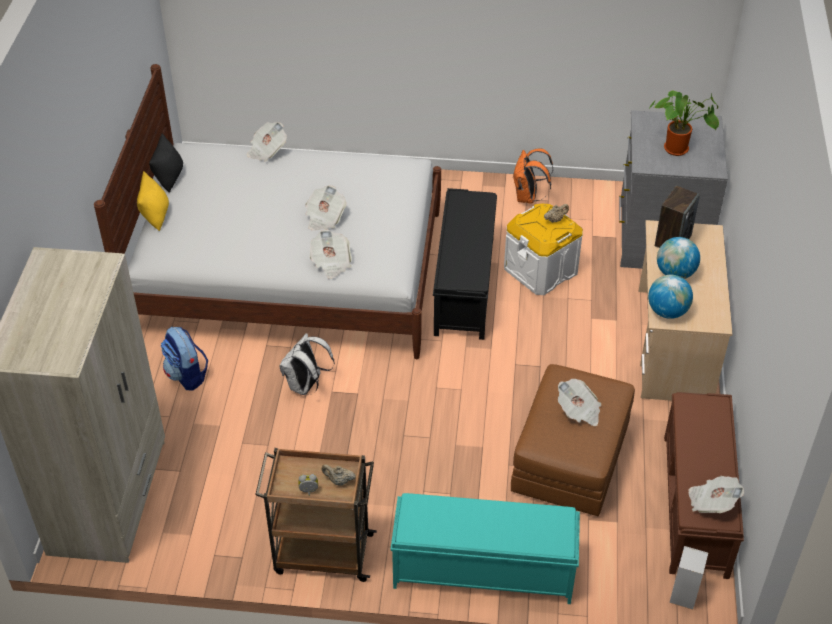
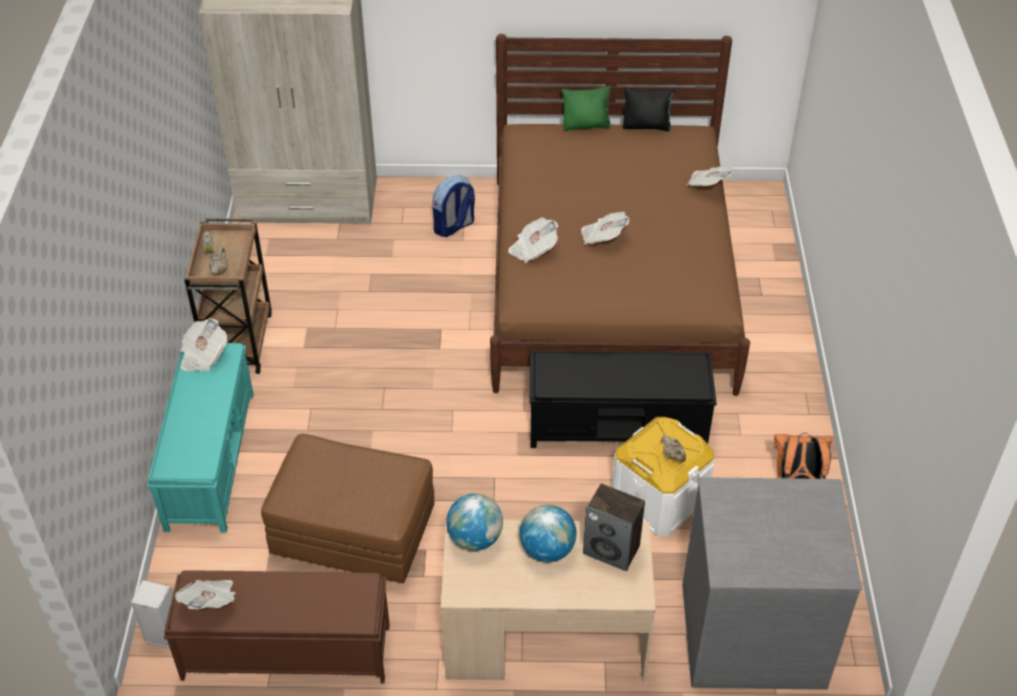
camera: 85 degrees right, 0 degrees up
(155, 216) = (586, 125): yellow pillow -> green pillow
(290, 272) = (610, 280): white bed -> brown bed
(306, 386) = (447, 309): white backpack -> none
(578, 411) = (352, 483): newspaper -> newspaper (203, 356)
(679, 149) = (763, 531): potted plant -> none

